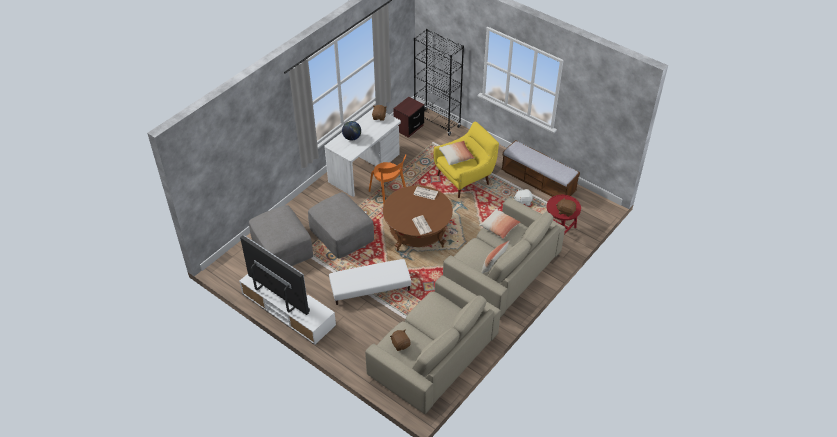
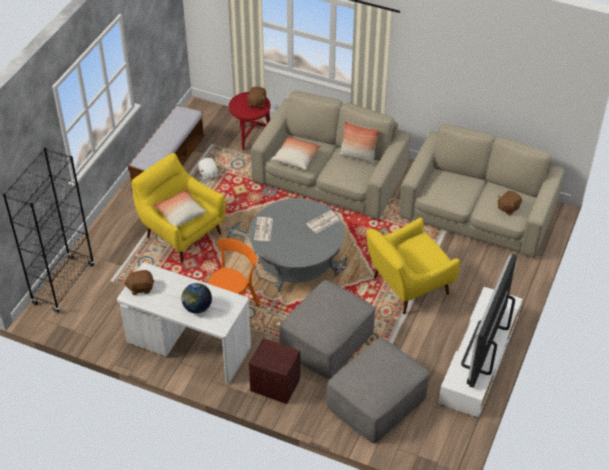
camera: 105 degrees left, 0 degrees up
(370, 287) = (407, 287): white ottoman -> yellow armchair
(409, 128) = (82, 315): brown nightstand -> brown nightstand (275, 385)
(417, 232) = (296, 262): brown coffee table -> grey coffee table

